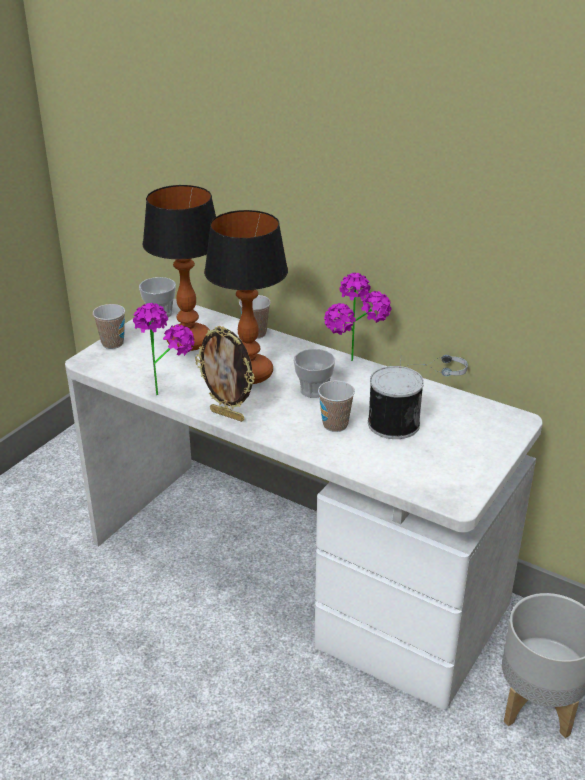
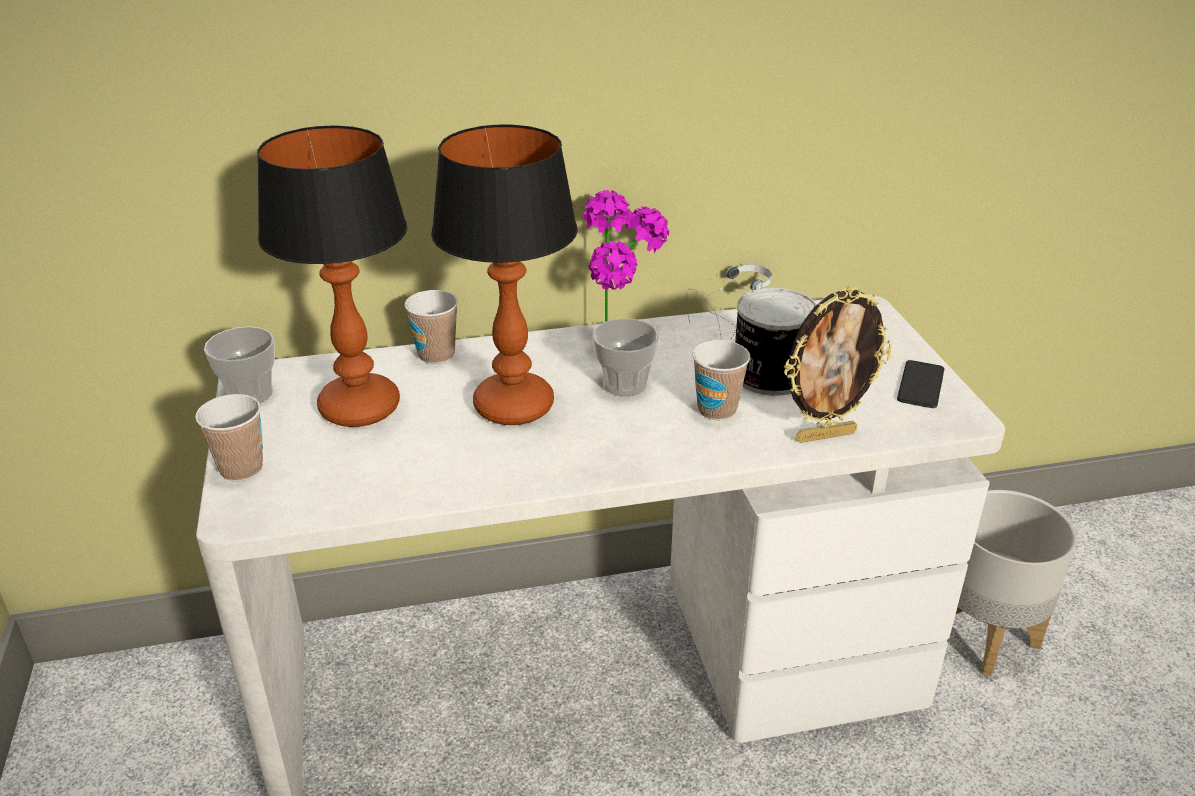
camera: 45 degrees left, 0 degrees up
(165, 388) = (433, 486): potted plant -> none
(228, 415) = (577, 471): picture frame -> picture frame (824, 435)
(466, 473) = (920, 385): none -> phone

